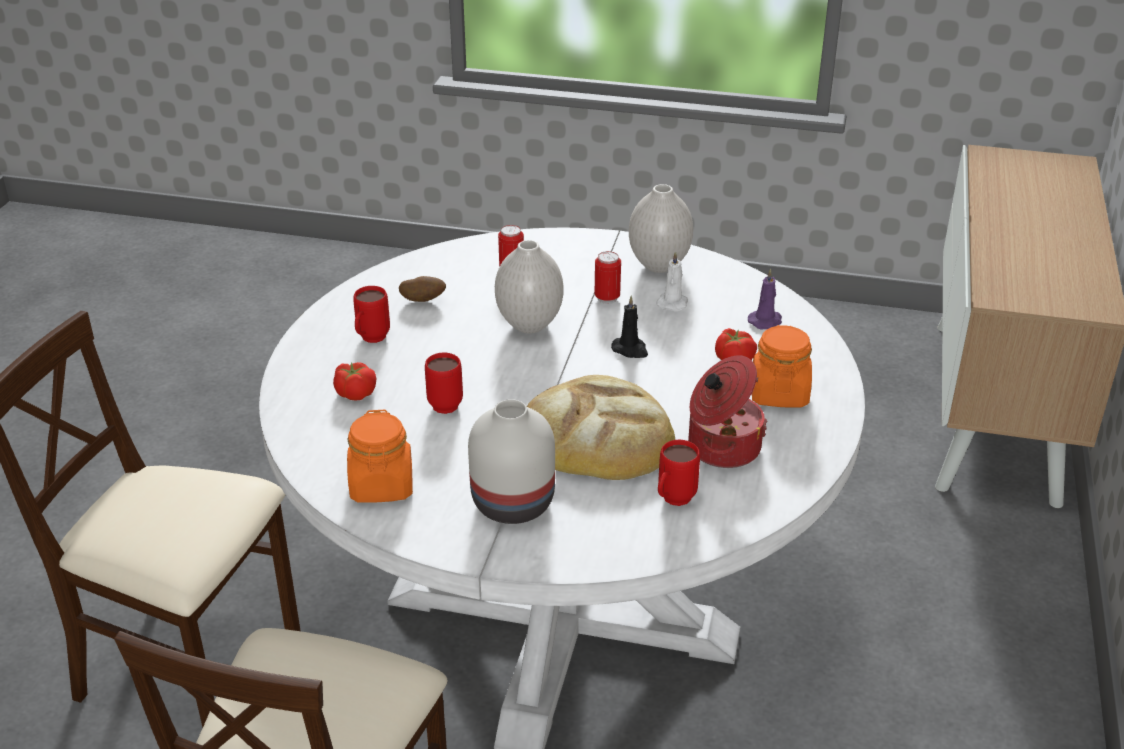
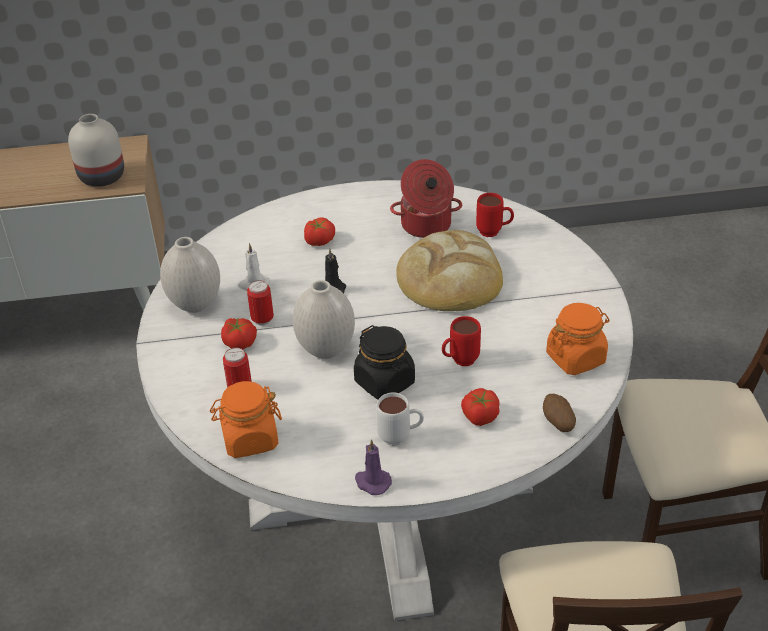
camera: 110 degrees left, 5 degrees up
(370, 340) = (400, 438): red mug -> white mug
(423, 300) = (318, 428): potato -> potato (558, 423)
(452, 349) = (385, 382): none -> black jar
(511, 504) = (547, 294): white vase -> white vase (103, 177)
(579, 281) = (240, 342): none -> tomato
(766, 321) = (259, 236): purple candle -> purple candle (372, 482)
(779, 393) = (350, 215): orange jar -> orange jar (249, 439)

